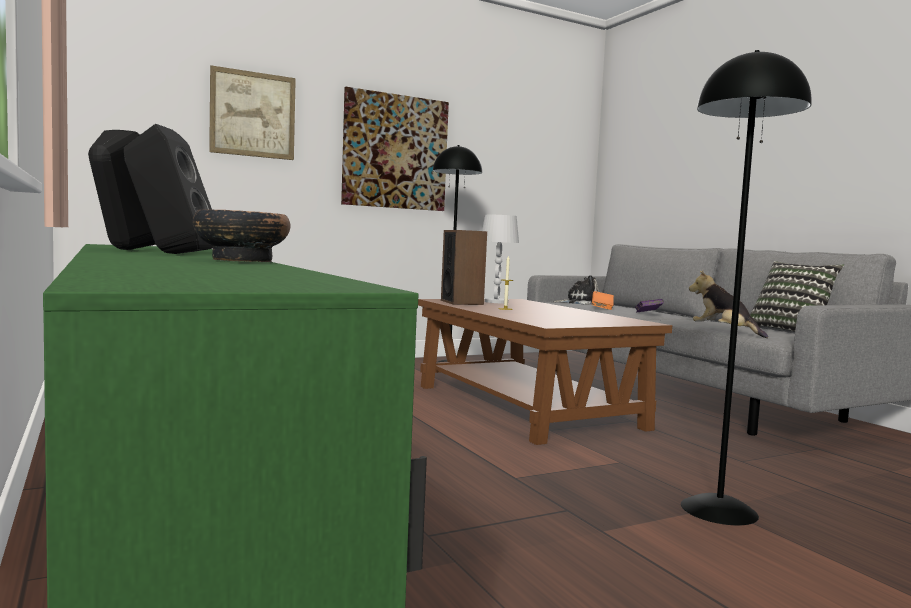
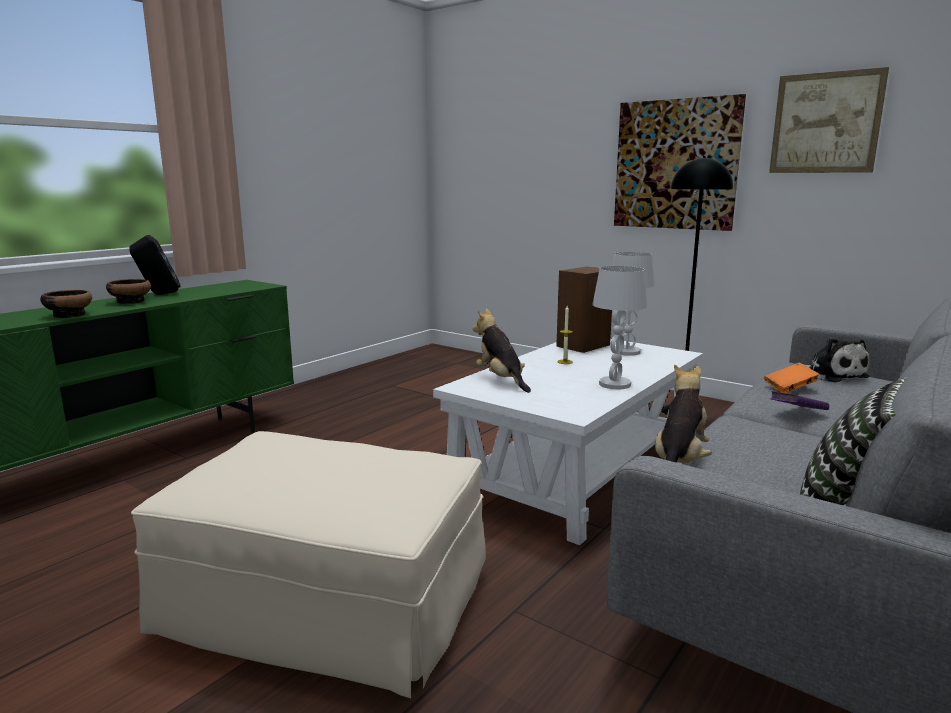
camera: 65 degrees right, 10 degrees up
(169, 253) = (131, 301): black speaker -> bowl
(253, 114) = (543, 146): picture -> picture (825, 123)
(526, 406) = (576, 470): brown coffee table -> white coffee table
(539, 319) = (501, 380): none -> plush toy
(580, 312) = (614, 384): none -> white table lamp
(719, 510) = (328, 601): black floor lamp -> beige ottoman

